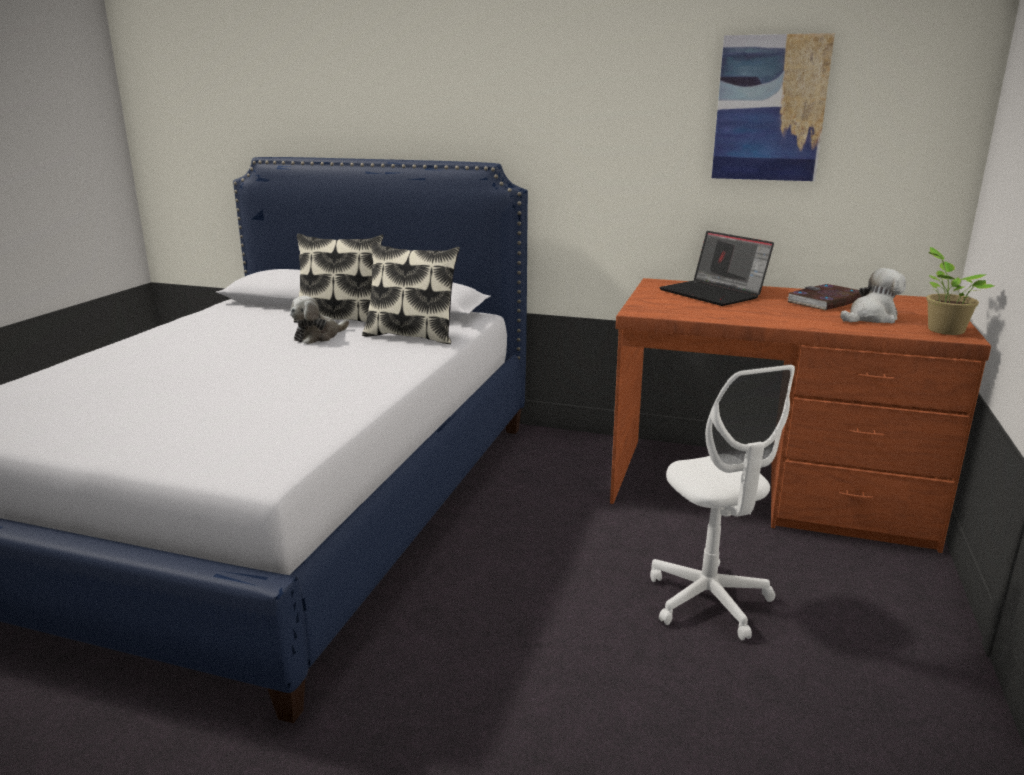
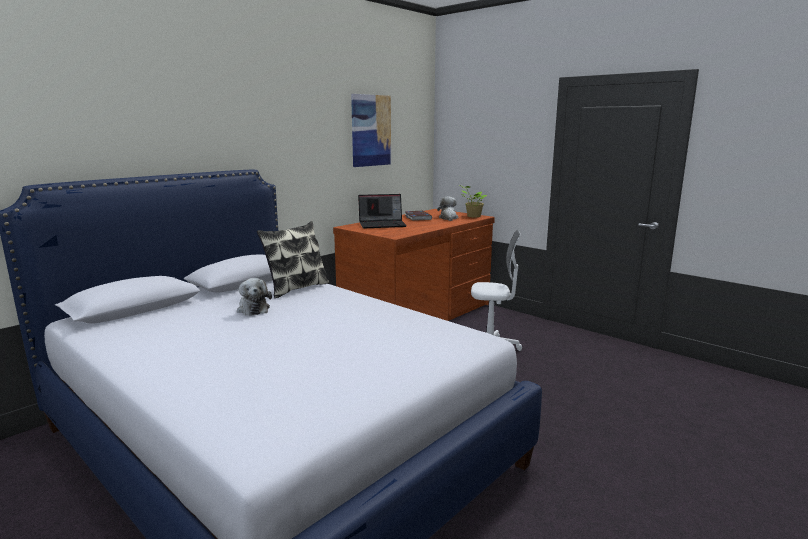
camera: 65 degrees left, 5 degrees down
(341, 319) = (221, 299): pillow -> none

